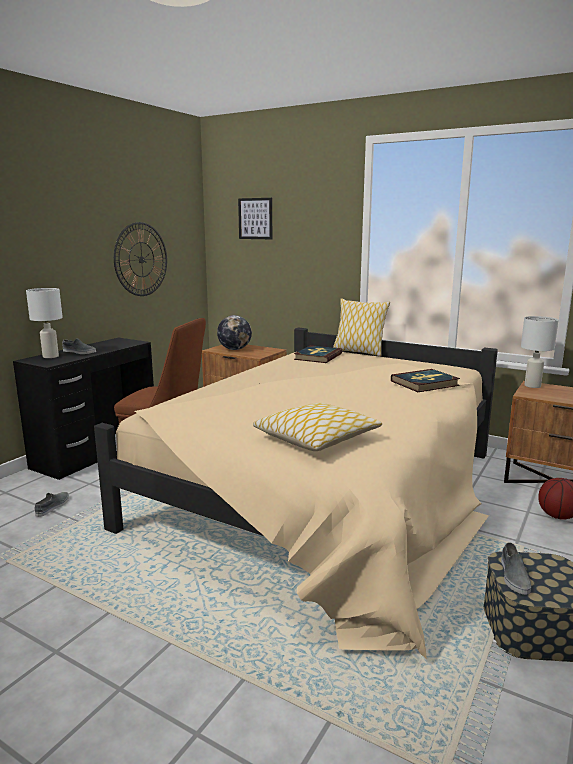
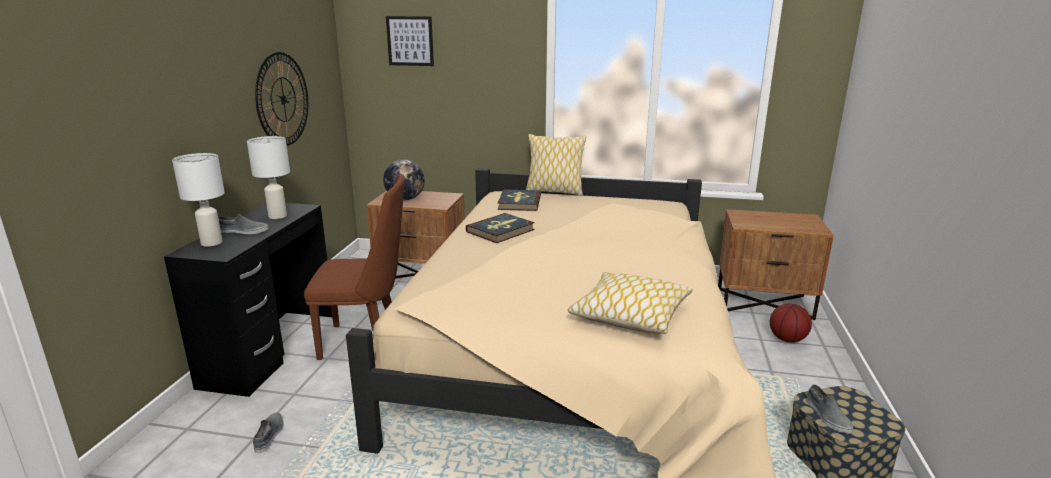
camera: 20 degrees left, 5 degrees up
(424, 383) = (661, 227): book -> book (500, 231)
(532, 386) = (739, 214): white table lamp -> white table lamp (277, 216)

